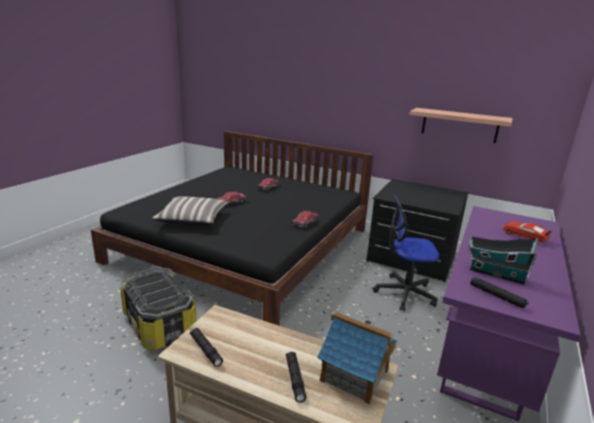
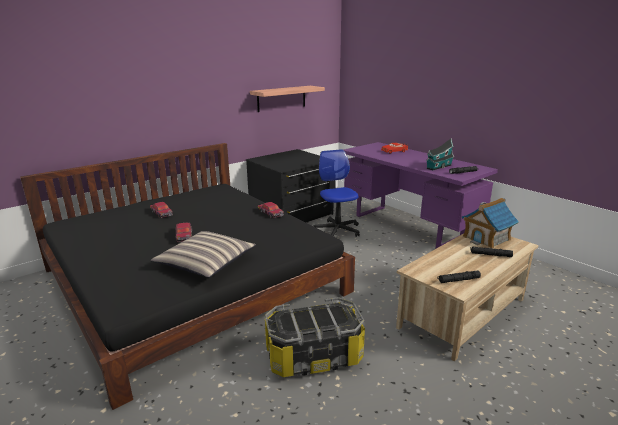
camera: 65 degrees left, 0 degrees up
(404, 293) = (337, 230): office chair -> office chair turned 135 degrees clockwise

